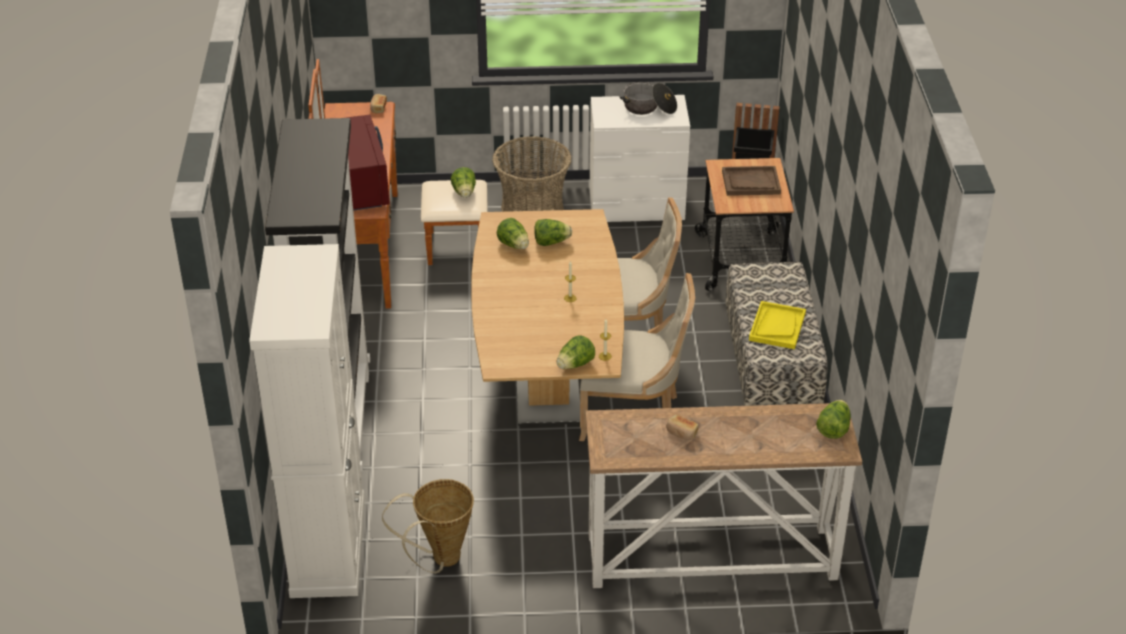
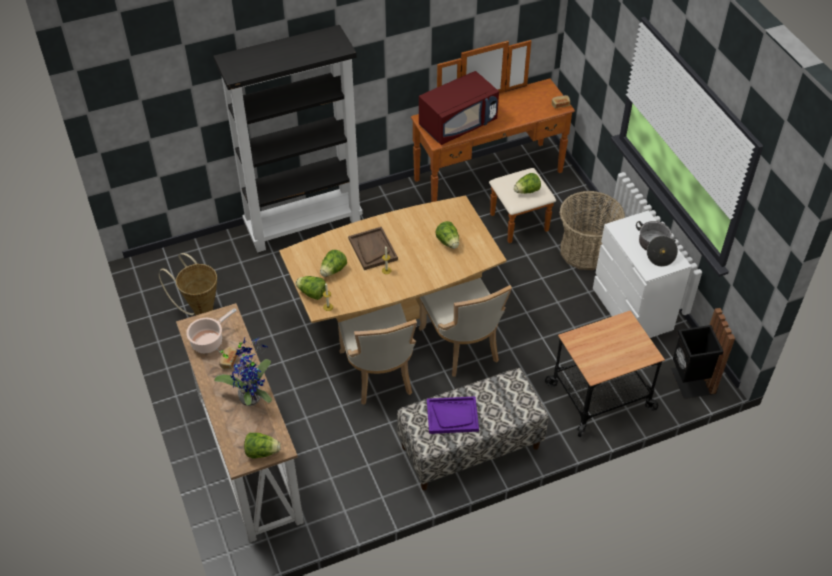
camera: 70 degrees right, 10 degrees up
(328, 545) = (197, 256): white cabinet -> none
(514, 245) = (434, 223): lettuce -> lettuce (333, 270)
(640, 444) = (209, 341): none -> cooking pot
(745, 423) = (251, 395): none -> potted plant
(750, 182) = (614, 347): brown tray -> brown tray (372, 249)
(777, 326) = (452, 416): yellow tray -> purple tray

